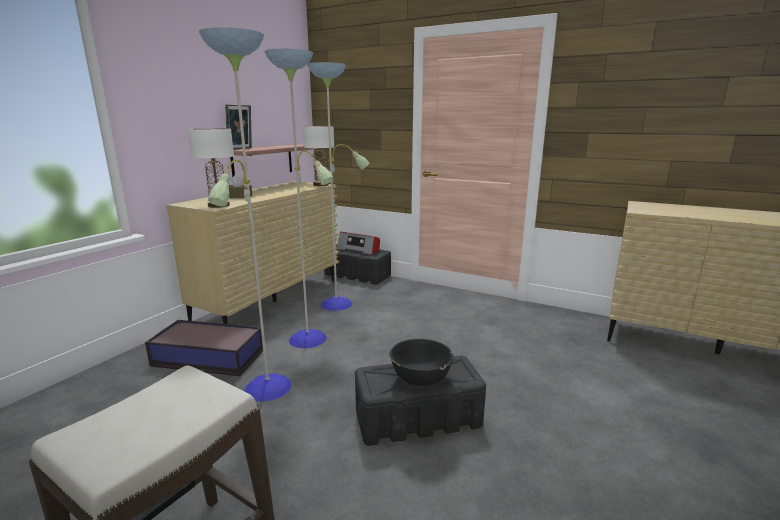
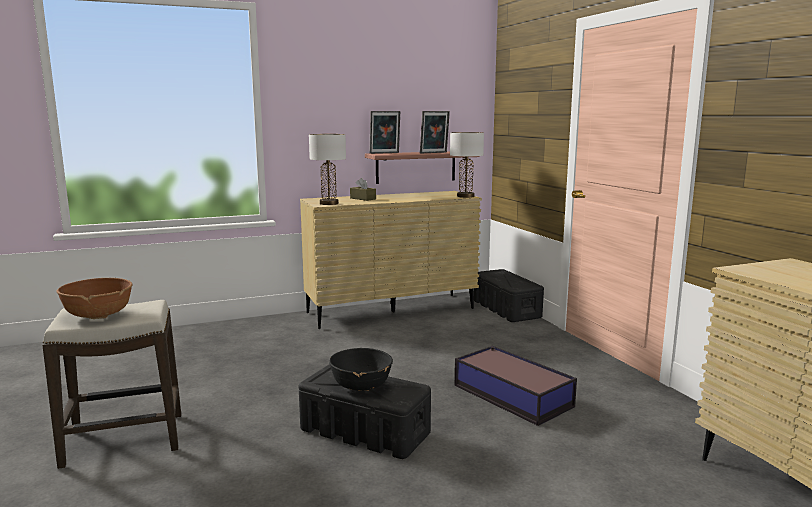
camera: 40 degrees right, 5 degrees down
(140, 426) = (98, 315): none -> brown bowl
(207, 357) = (289, 337): storage box -> storage box (511, 395)
(284, 146) = (434, 153): none -> picture frame
(310, 339) = (376, 348): floor lamp -> none
(359, 249) = (511, 278): radio -> none

